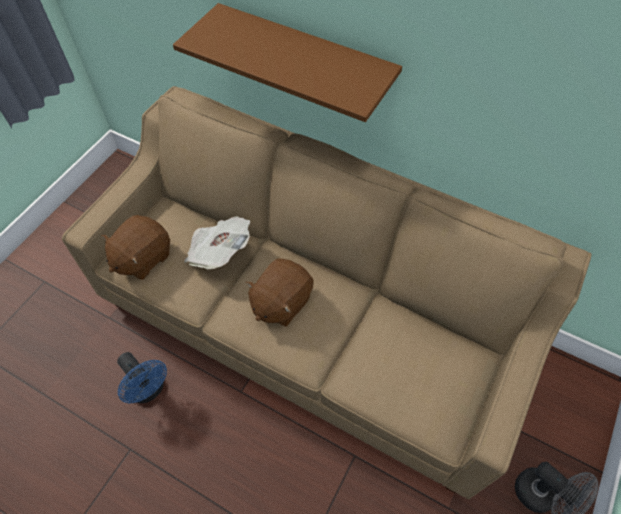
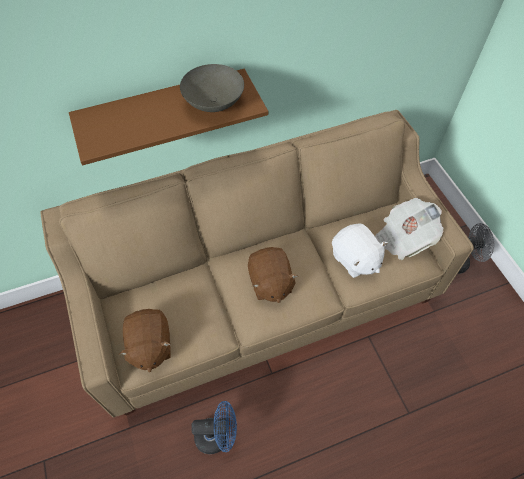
camera: 50 degrees left, 0 degrees up
(219, 251) = (195, 292): newspaper -> newspaper (403, 237)
(328, 75) = (213, 103): none -> grey bowl
(379, 359) = (355, 259): none -> white plush toy

